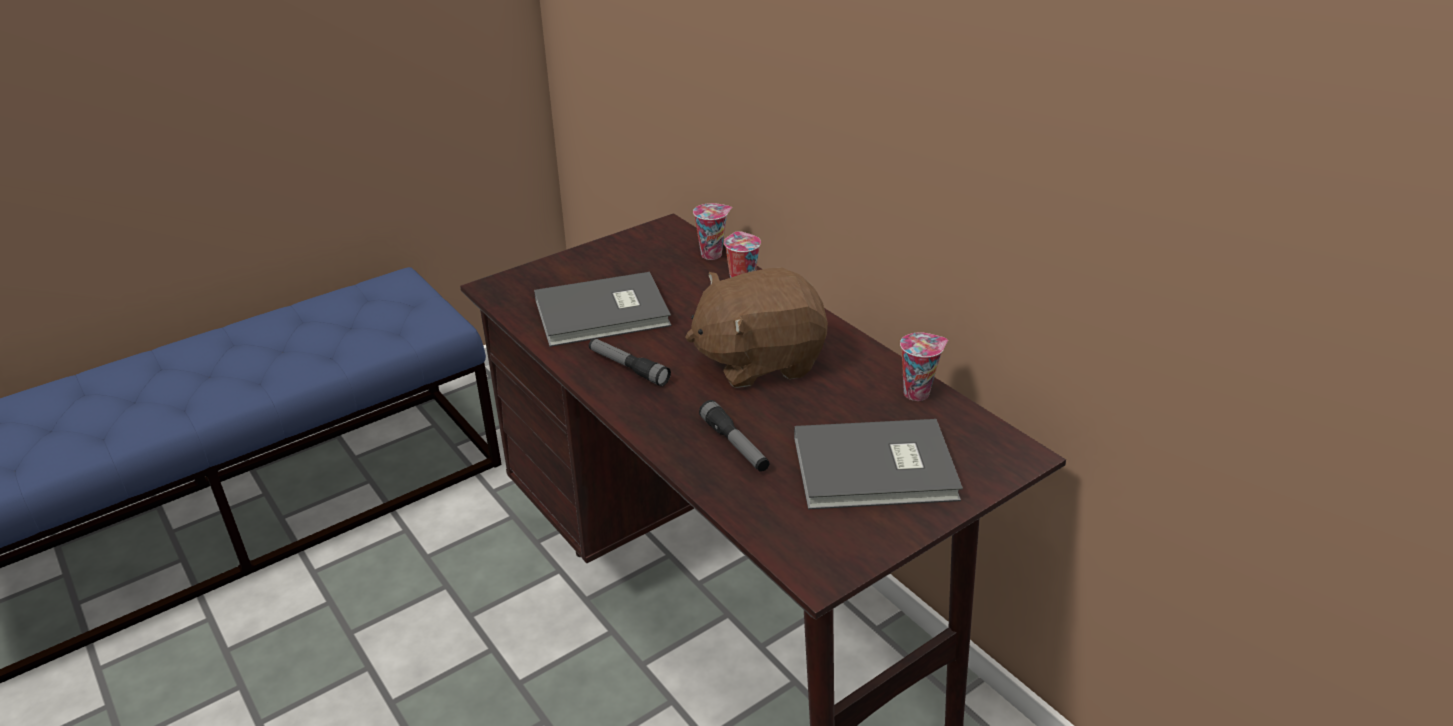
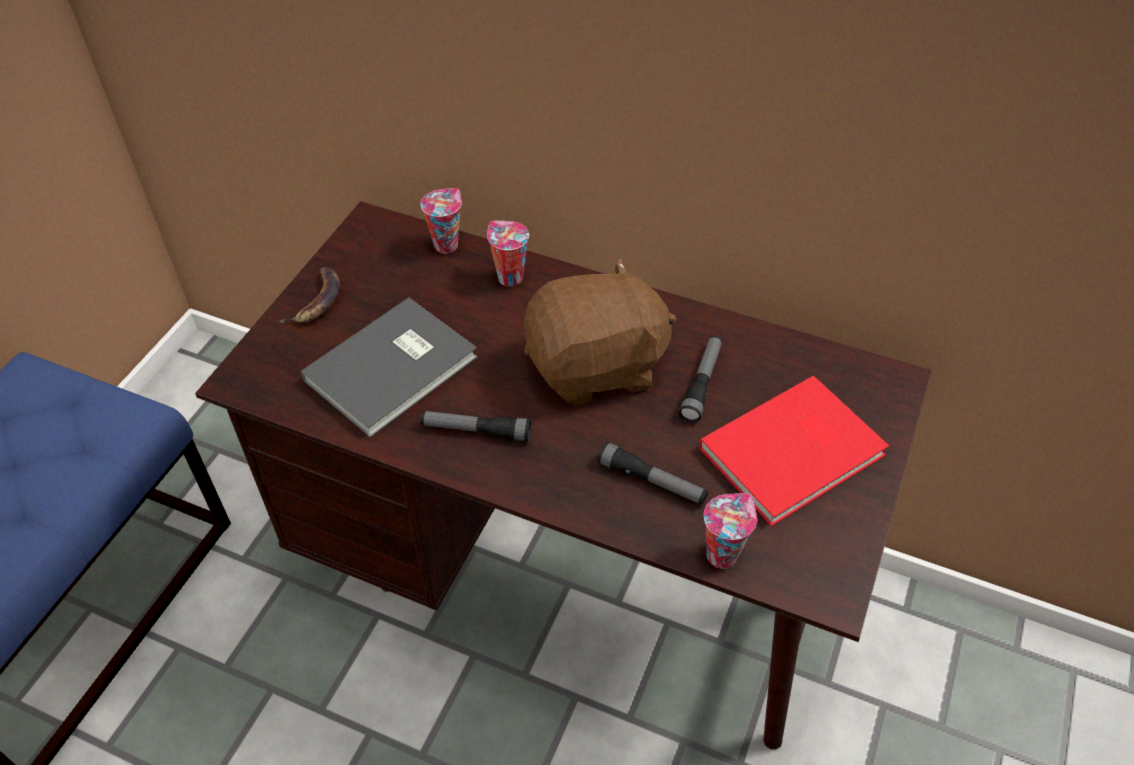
camera: 30 degrees left, 15 degrees up
(588, 259) = (317, 300): none -> banana
(758, 360) = (596, 367): brown plush toy -> brown plush toy turned 150 degrees counterclockwise
(837, 398) = (702, 383): none -> flashlight
(877, 470) = (796, 453): grey book -> red book
(917, 392) = (765, 346): cup -> cup (722, 553)

